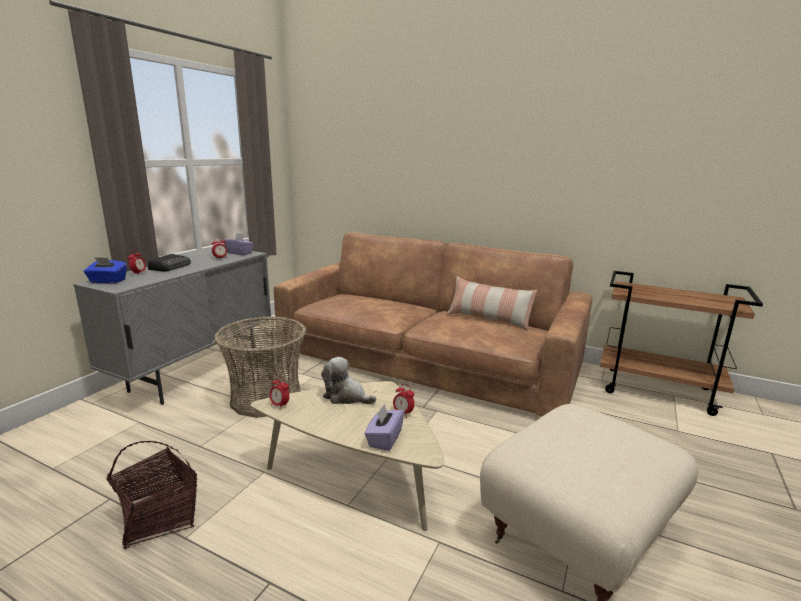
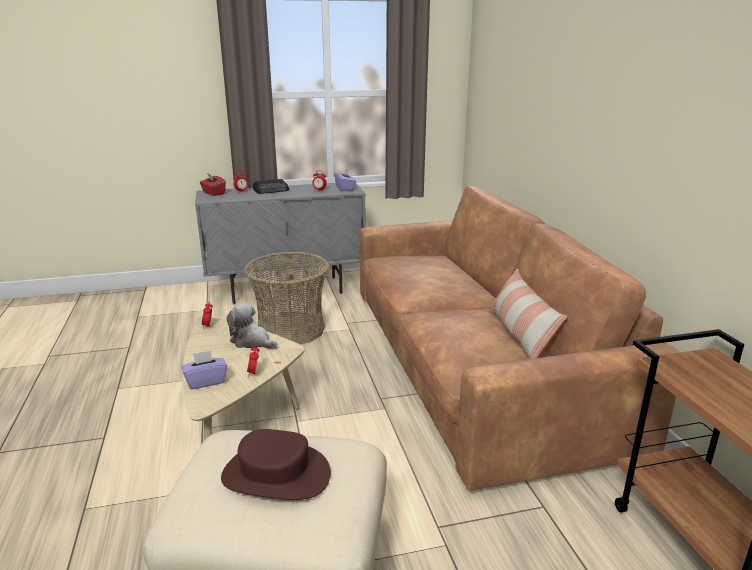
camera: 50 degrees right, 5 degrees up
(107, 281) = (213, 193): blue tissue box -> red tissue box
(158, 517) = (127, 370): basket -> none
(346, 396) = (252, 341): plush toy -> plush toy turned 45 degrees counterclockwise
(594, 444) = (275, 475): none -> brown hat

